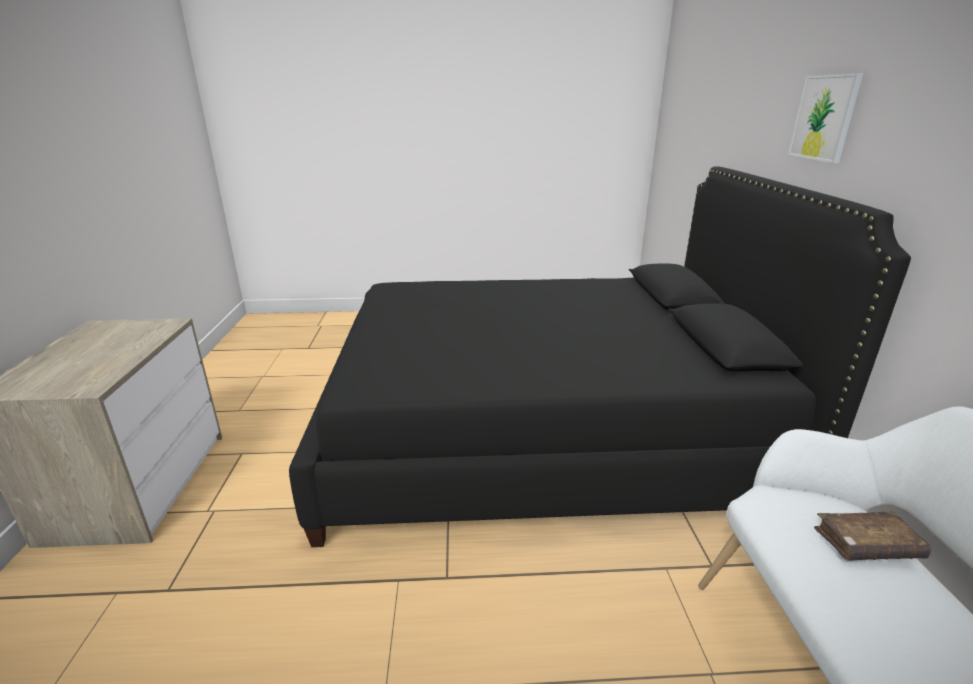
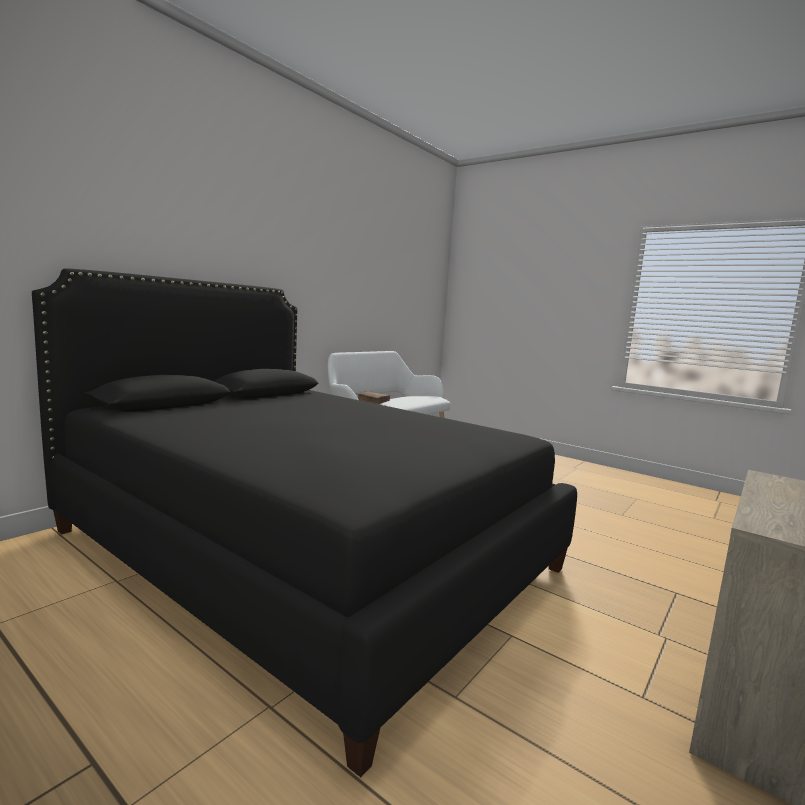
camera: 140 degrees left, 15 degrees down
(824, 118) = (198, 234): picture -> none

